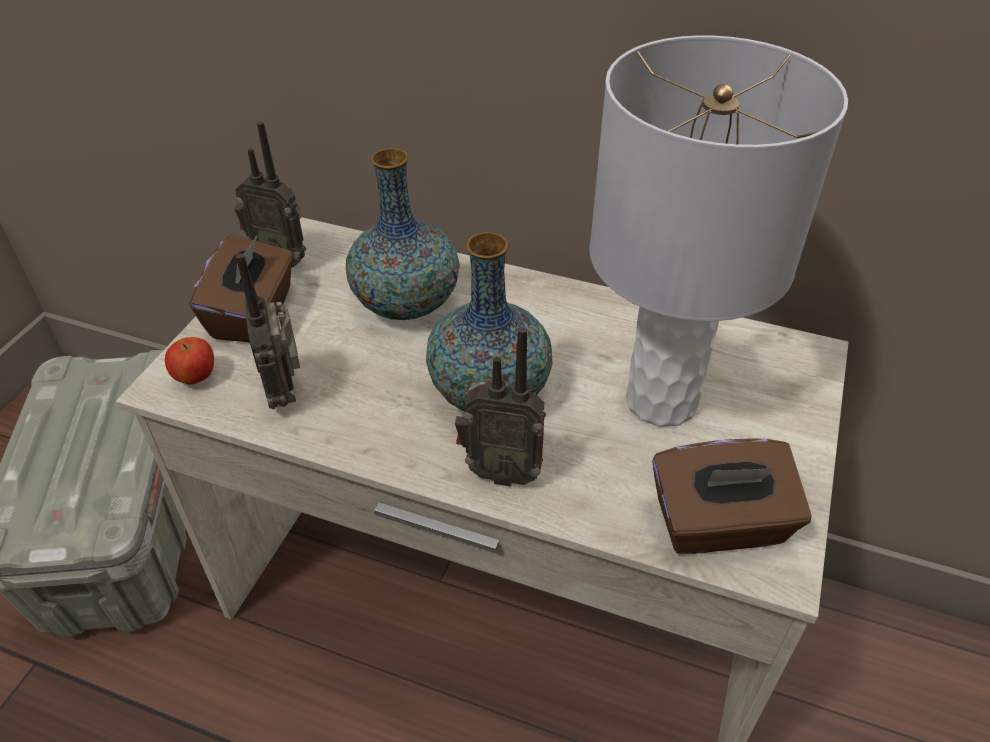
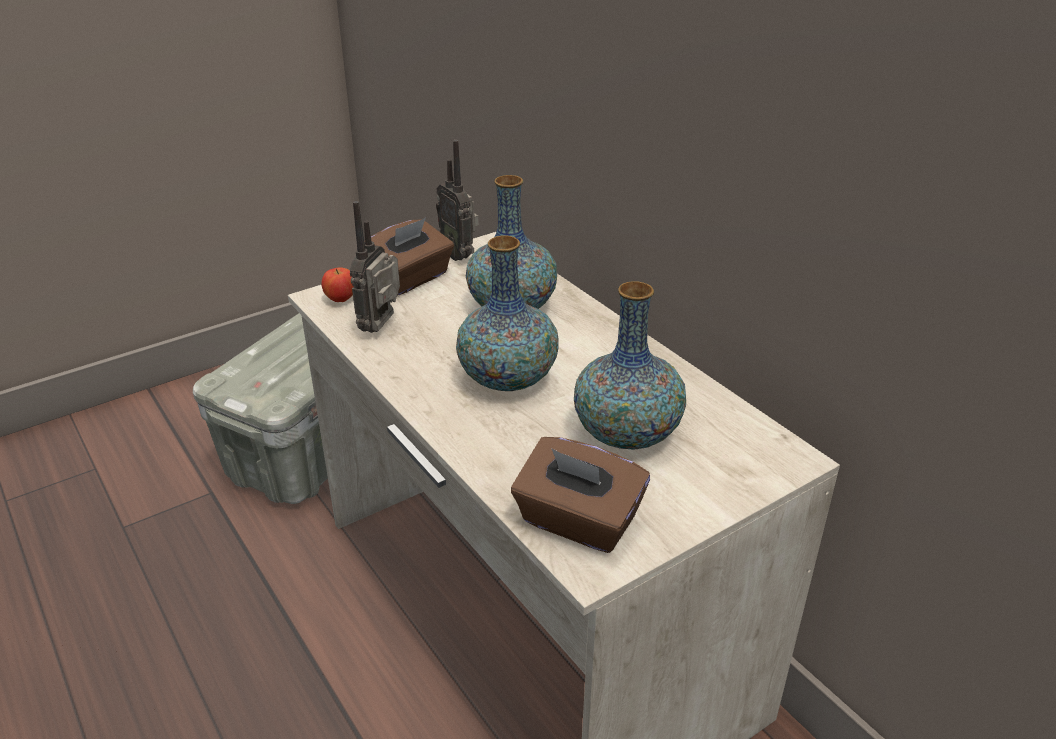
camera: 35 degrees right, 10 degrees down
(501, 471) = (464, 424): radio -> none
(662, 400) = (627, 434): grey table lamp -> vase

